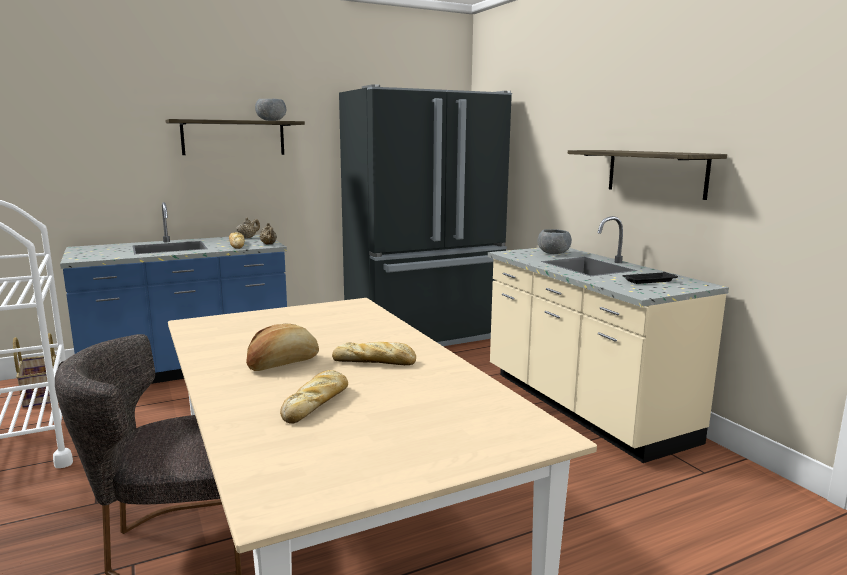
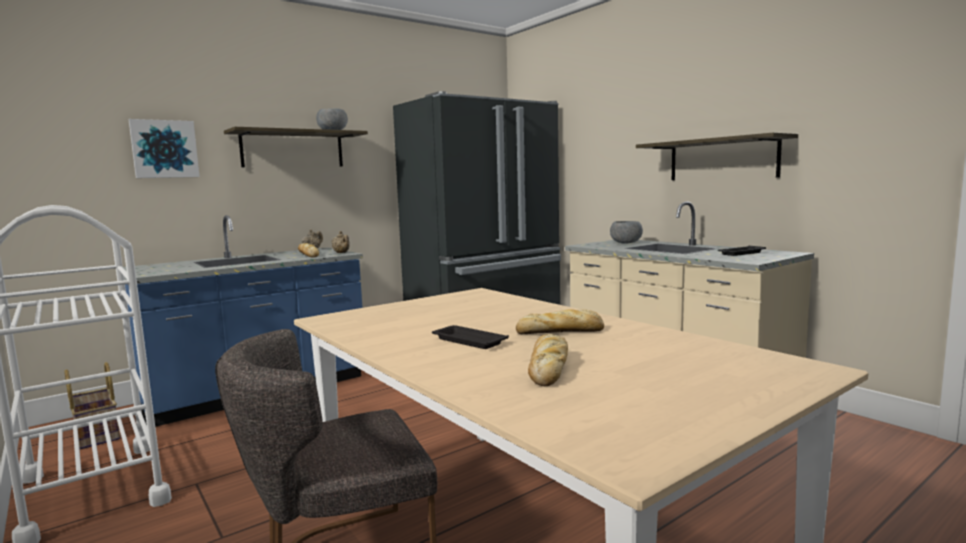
camera: 10 degrees left, 5 degrees down
(109, 138) = (164, 149): none -> picture
(283, 364) = (468, 341): bread -> black tray

